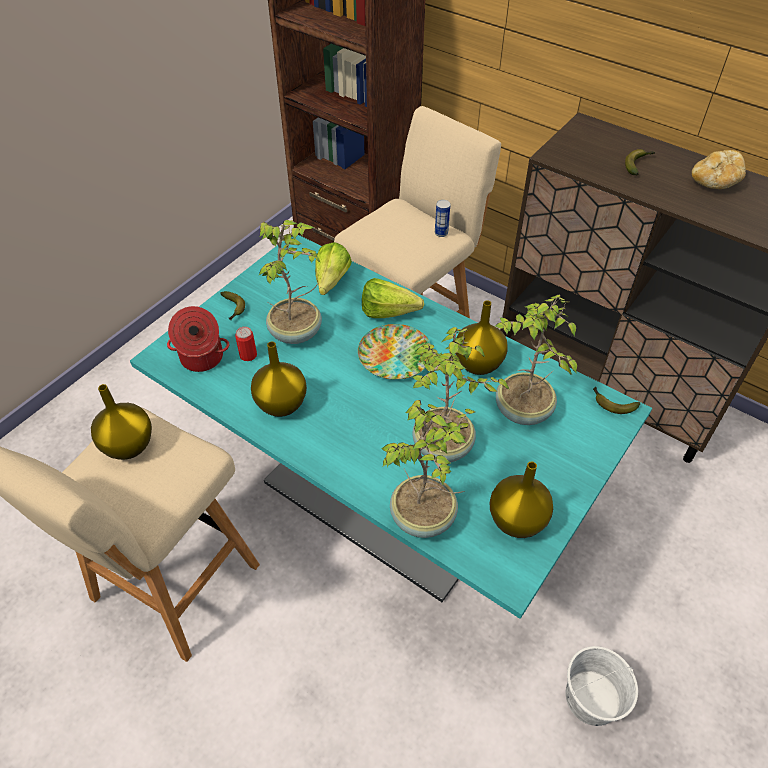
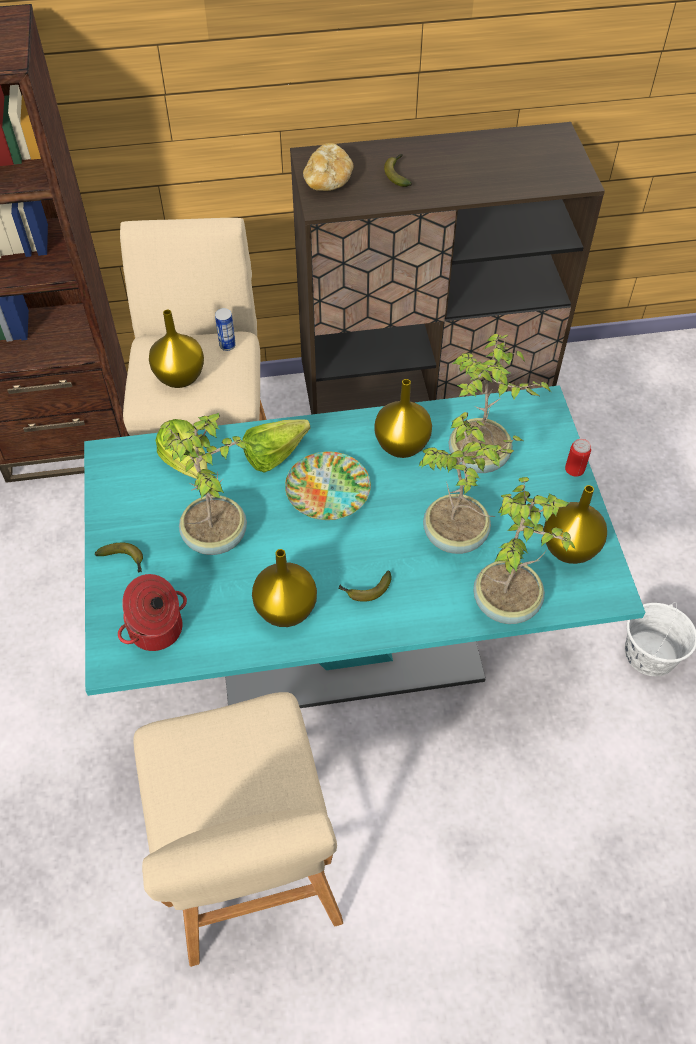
camera: 45 degrees left, 5 degrees up
(130, 446) = (195, 762): yellow vase -> yellow vase (180, 376)
(248, 355) = (198, 591): can -> can (574, 469)
(611, 404) = (531, 403): banana -> banana (365, 590)
(714, 182) = (470, 156): bread -> bread (328, 181)

